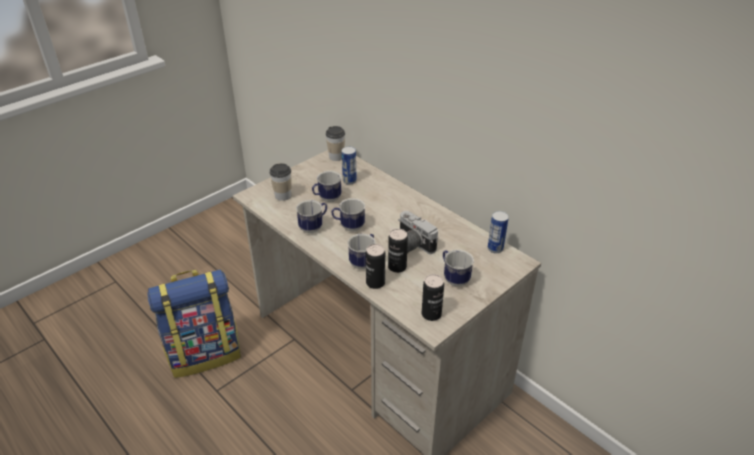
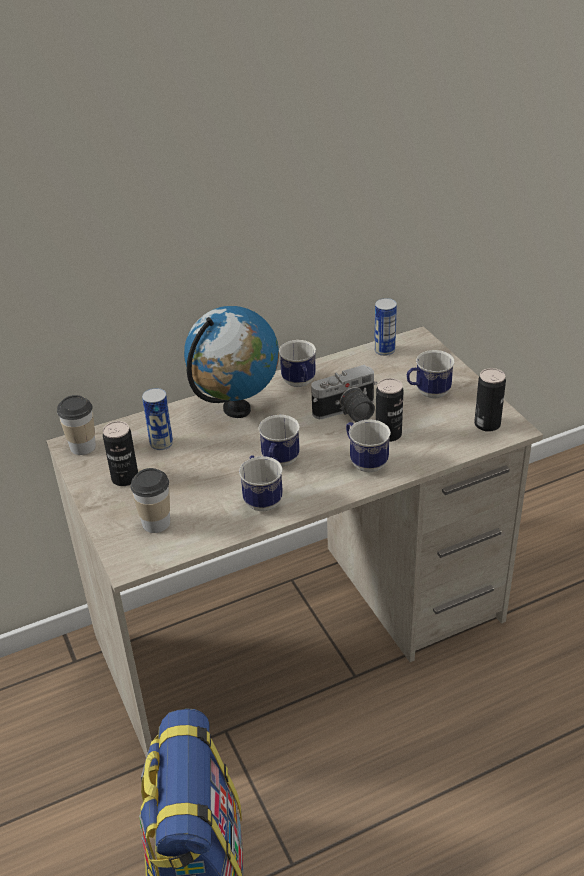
camera: 70 degrees left, 0 degrees up
(327, 199) = (196, 474): mug -> mug (300, 384)
(375, 283) = (413, 459): can -> can (125, 478)
(393, 199) = (237, 409): none -> globe

